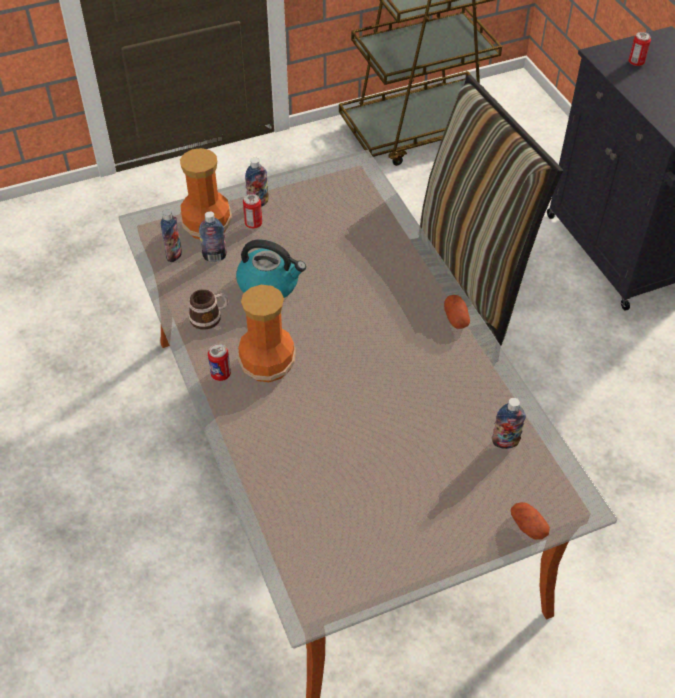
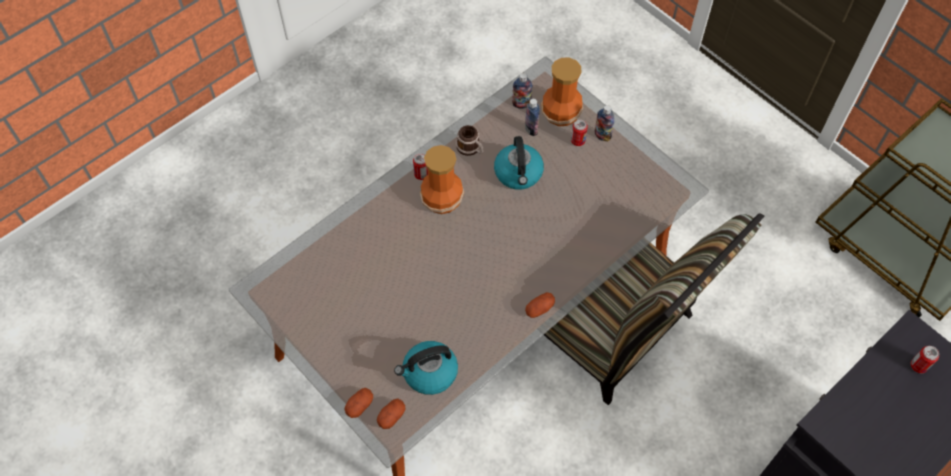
camera: 70 degrees right, 10 degrees up
(505, 442) = (429, 373): bottle -> kettle
(552, 496) = (391, 416): none -> potato

